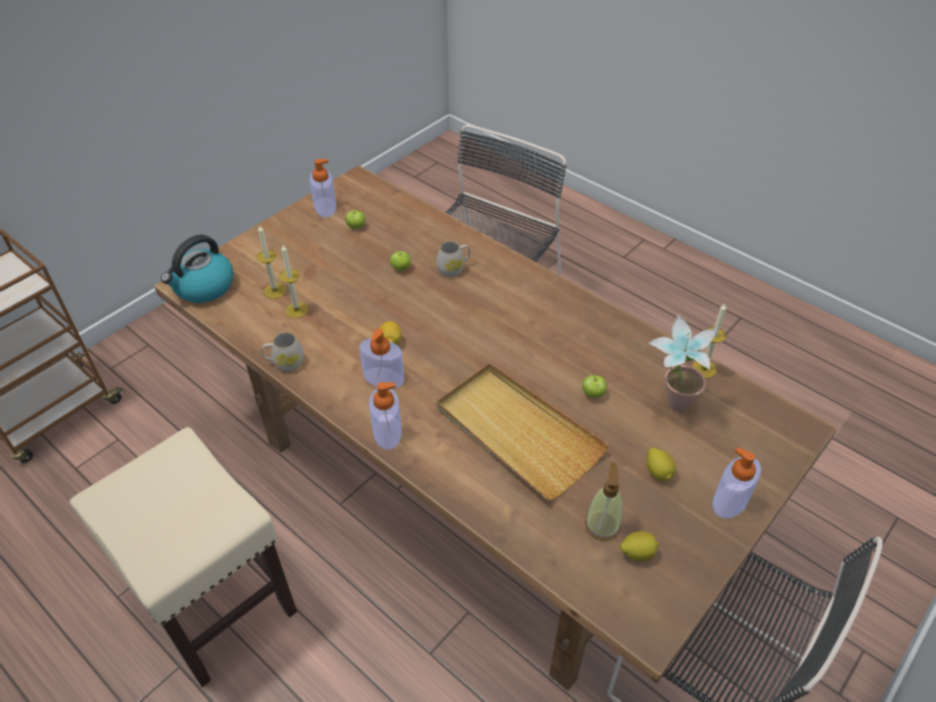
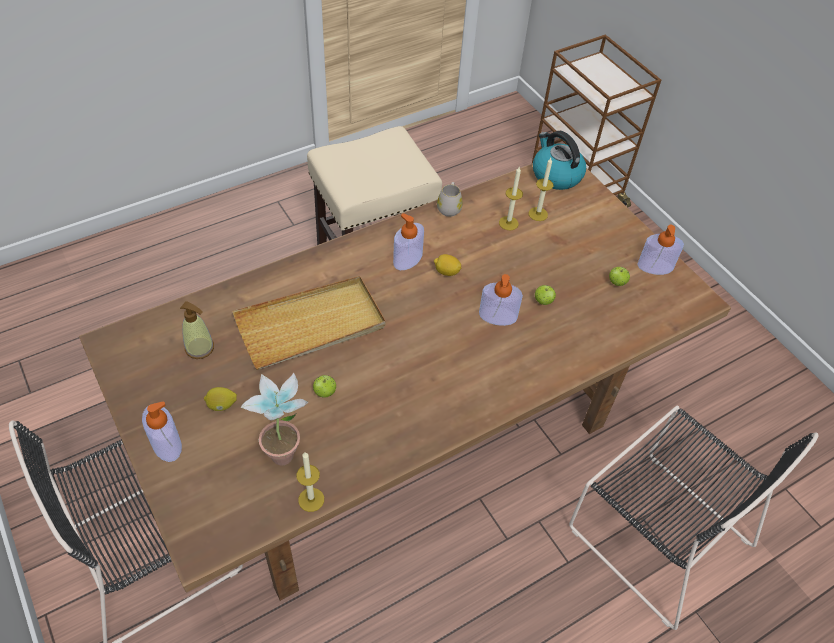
camera: 105 degrees right, 5 degrees up
(387, 432) = (352, 249): soap dispenser -> soap dispenser (497, 316)
(453, 268) = (531, 341): white mug -> none
(637, 553) = (165, 359): lemon -> none

